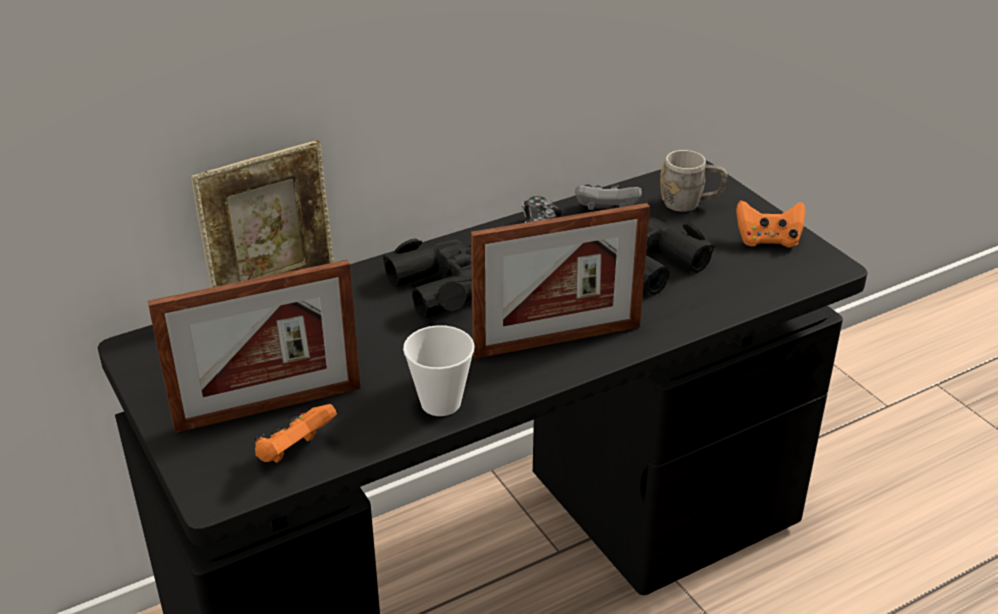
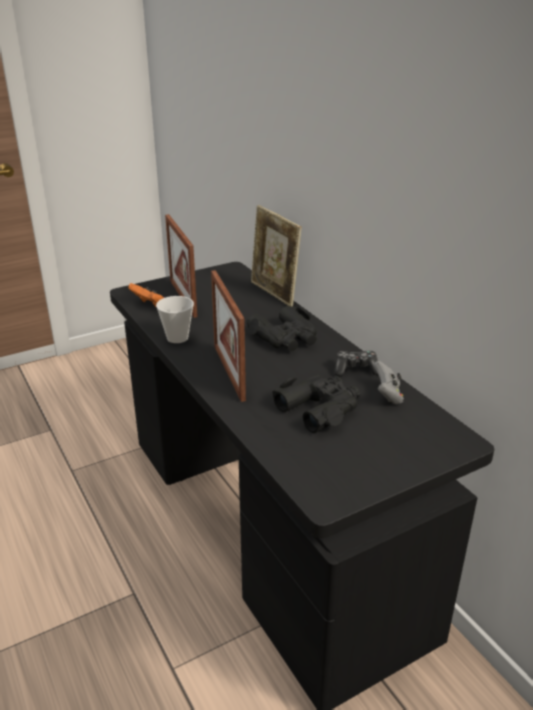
camera: 90 degrees right, 5 degrees down
(690, 204) = (409, 435): grey mug -> none
(768, 240) = (360, 471): orange game controller -> none

